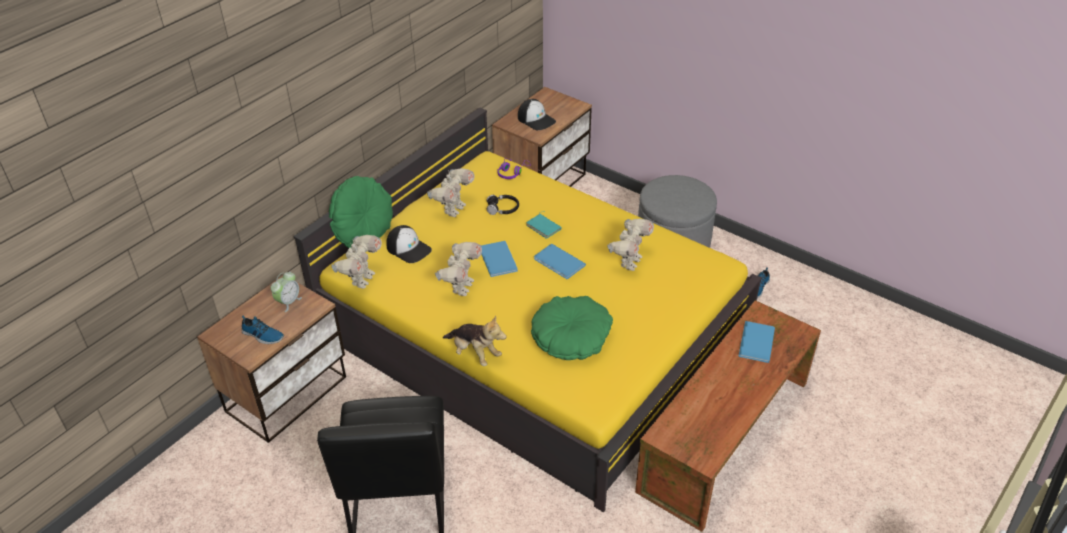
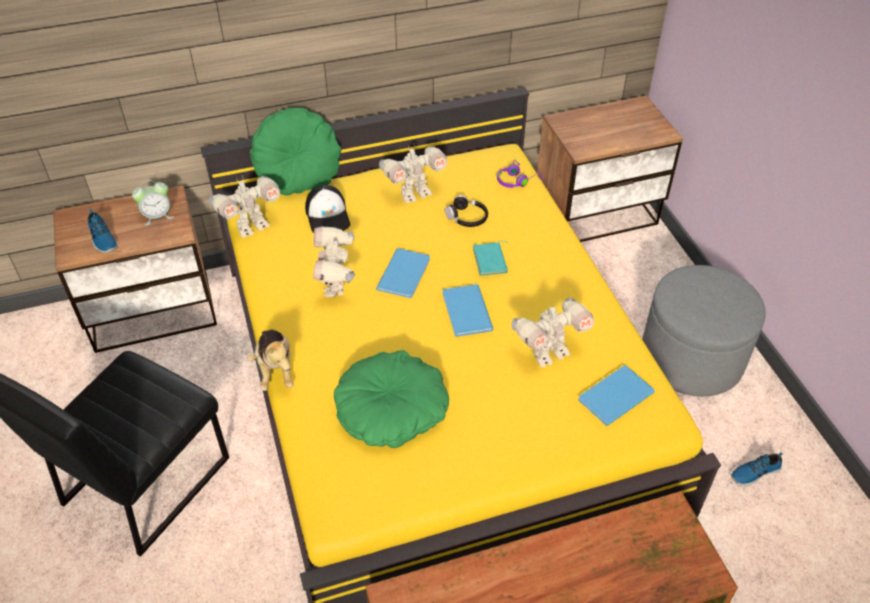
camera: 35 degrees right, 5 degrees up
(461, 287) = (336, 286): toy robot -> toy robot turned 120 degrees clockwise
(536, 119) = (598, 130): cap -> none
(755, 343) = (625, 550): blue book -> blue book (613, 396)

